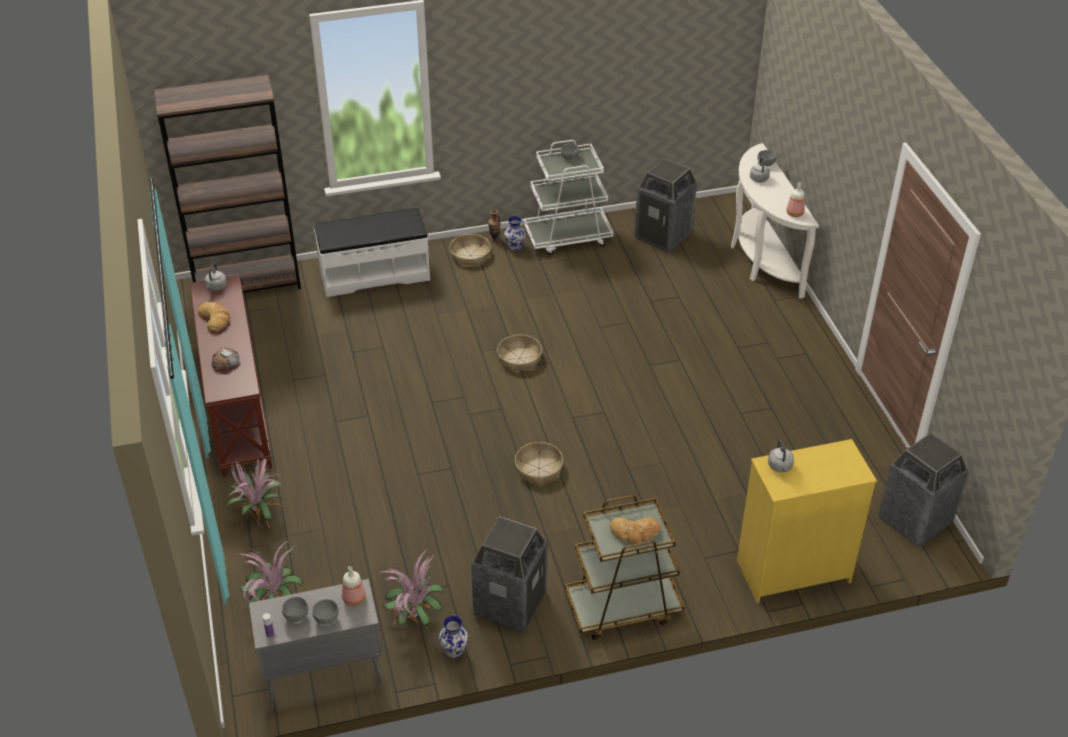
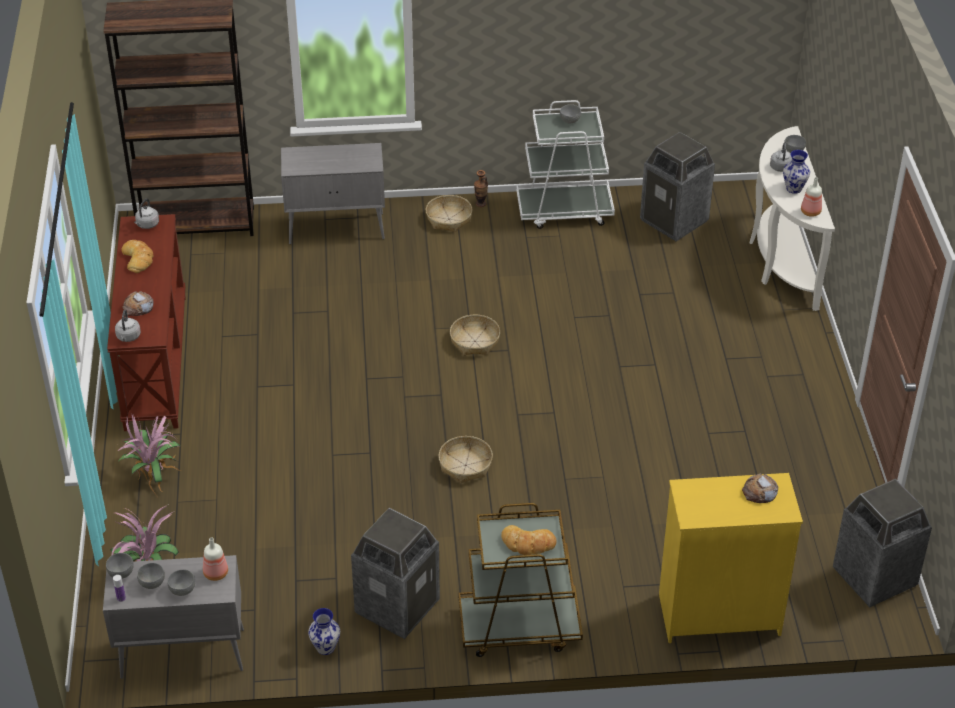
camera: 10 degrees right, 0 degrees up
(265, 611) = (121, 574): none -> grey bowl
(374, 274) = (337, 228): white bench -> grey cabinet
(414, 618) = (291, 608): potted plant -> none
(515, 247) = (502, 215): vase -> vase (794, 189)
(780, 467) = (699, 493): grey kettle -> grey kettle (128, 337)
(832, 459) = (760, 491): none -> bread

